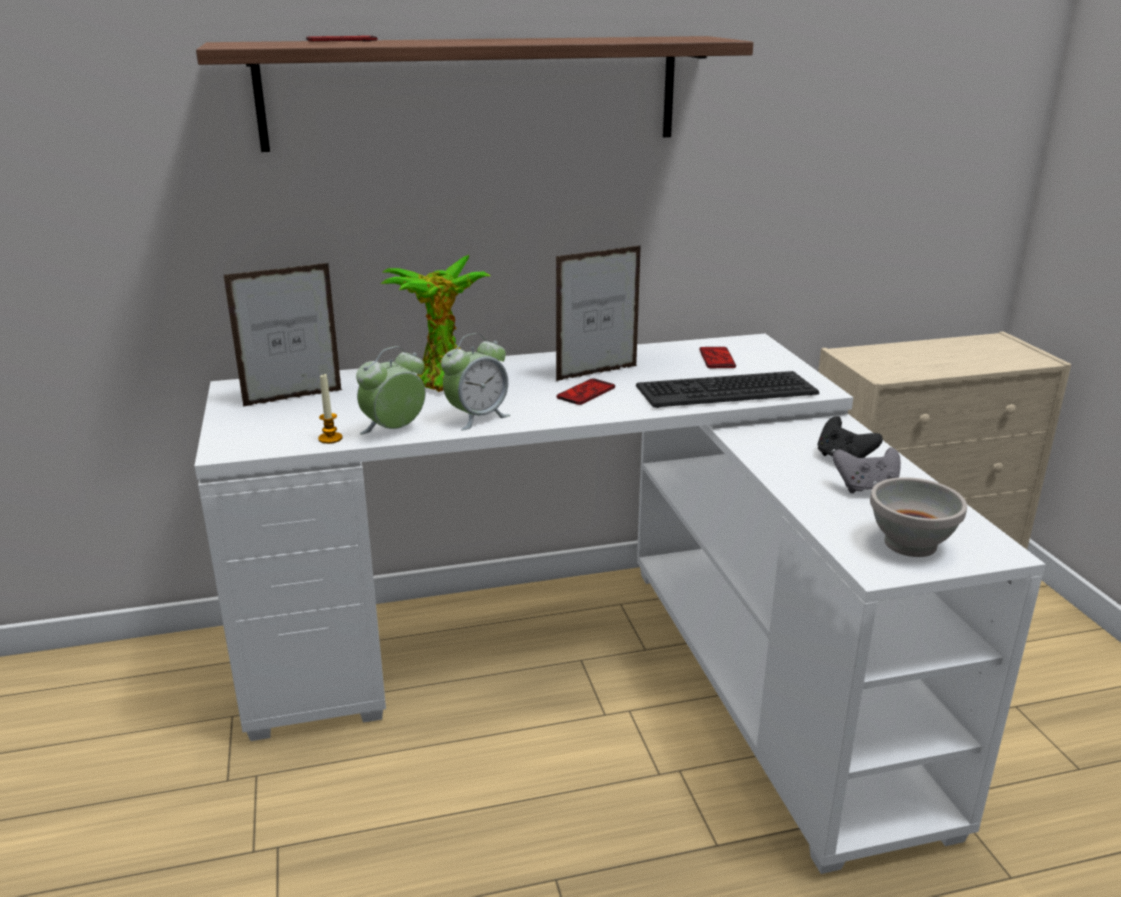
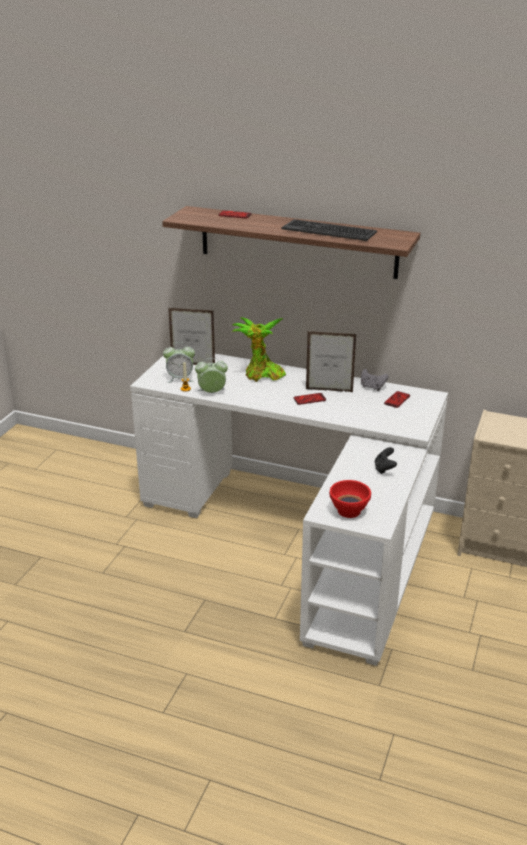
camera: 35 degrees right, 5 degrees up
(477, 417) = (249, 397): alarm clock -> alarm clock (180, 378)
(725, 390) = (372, 418): keyboard -> keyboard (329, 231)
(866, 488) = (372, 484): grey game controller -> grey game controller (372, 387)
(908, 543) = (348, 510): white bowl -> red bowl

